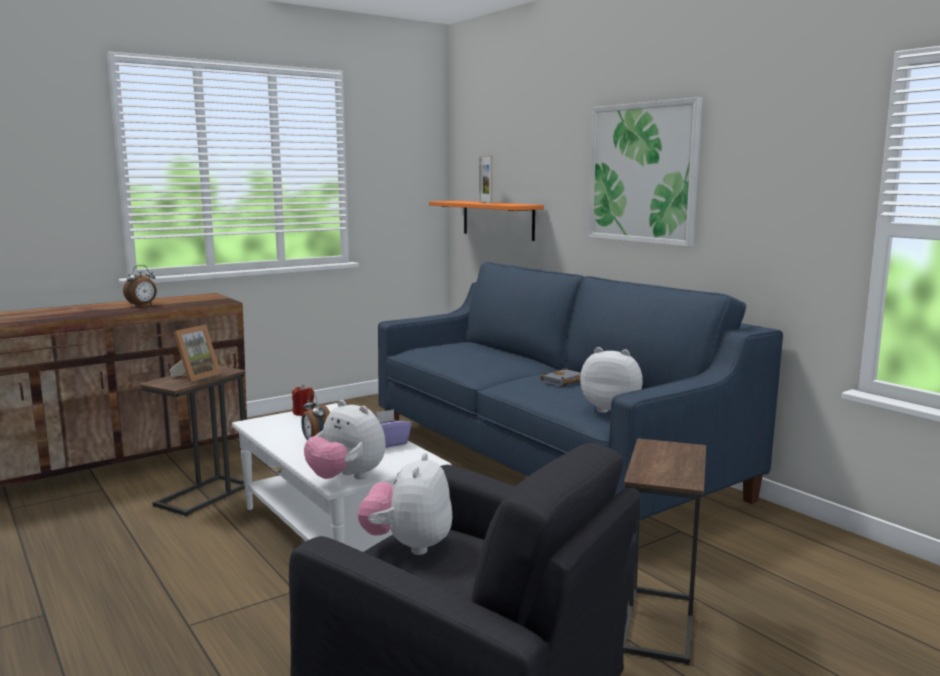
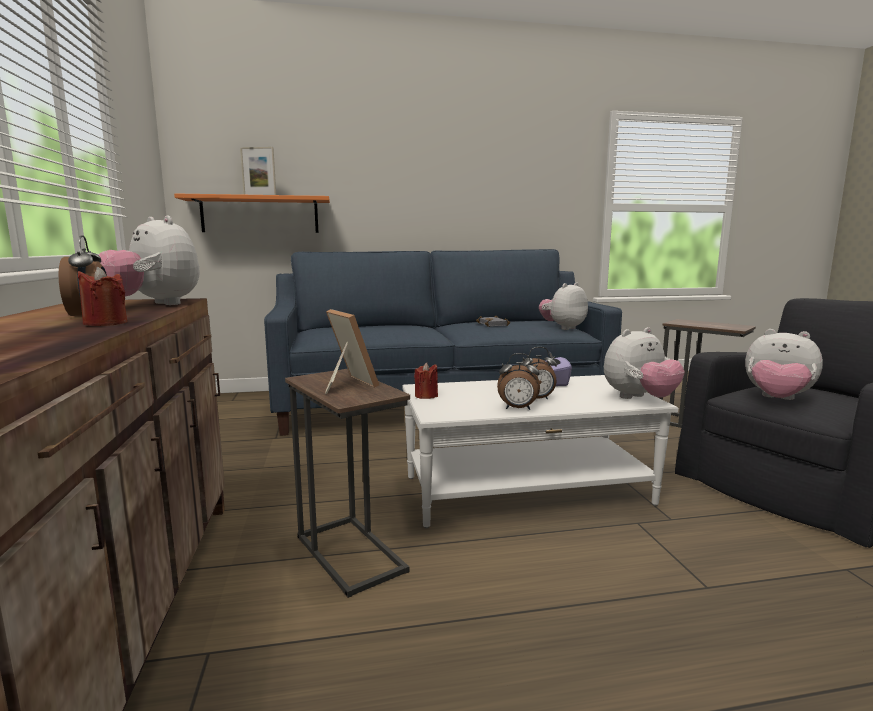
camera: 65 degrees left, 0 degrees up
(112, 311) = (105, 323): none -> red candle
(195, 303) = (155, 304): none -> plush toy
(282, 441) = (518, 409): none -> alarm clock
(642, 173) = (441, 172): picture -> none

